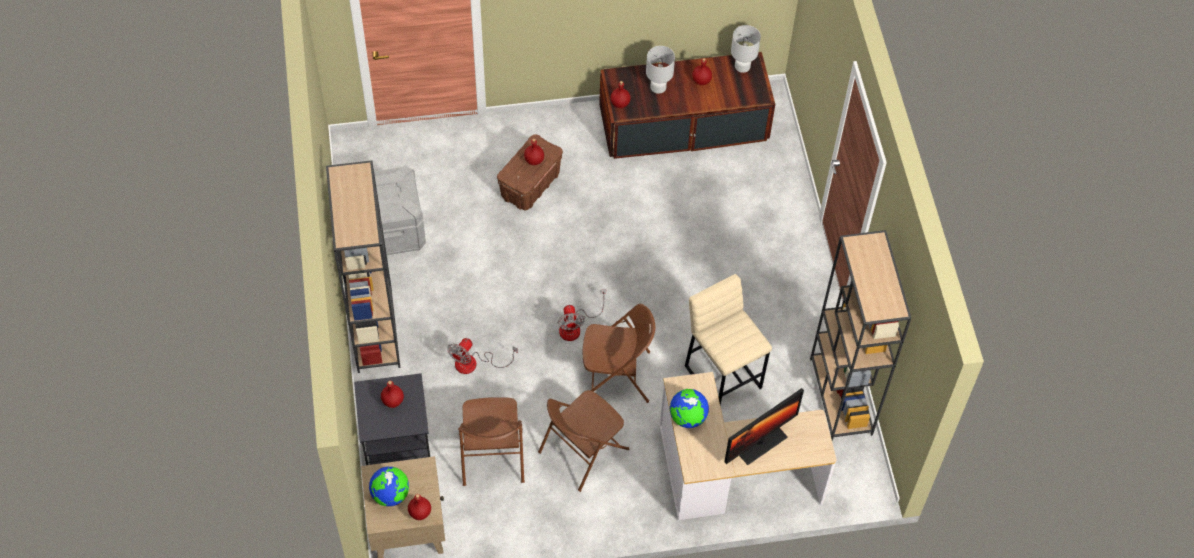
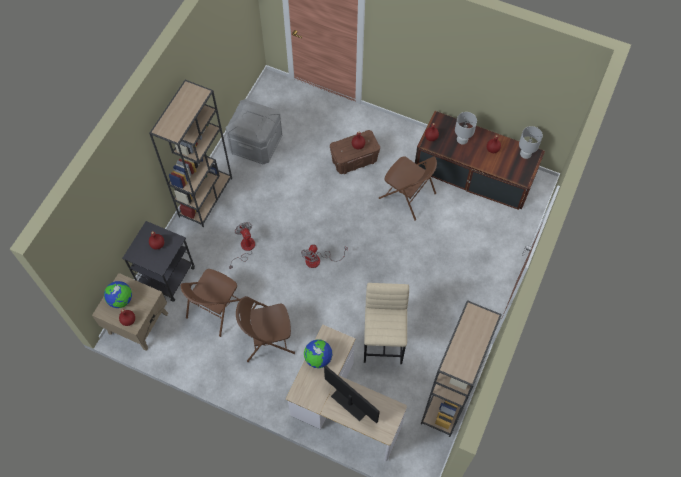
camera: 35 degrees right, 5 degrees up
(474, 363) = (245, 249): fan -> fan turned 90 degrees clockwise
(615, 375) = (320, 304): brown chair -> brown chair (407, 196)
(760, 442) = (350, 402): monitor -> monitor turned 135 degrees counterclockwise

